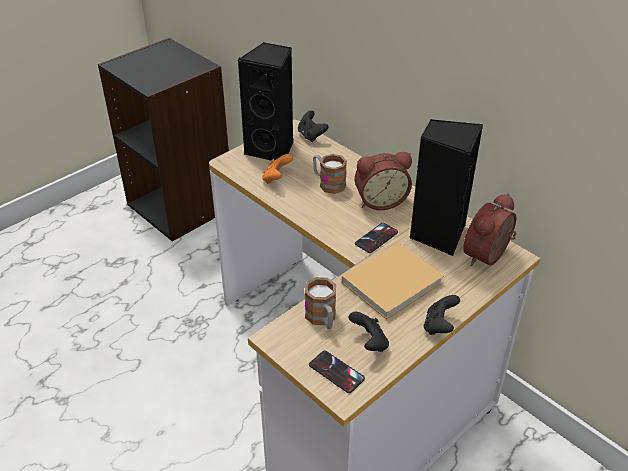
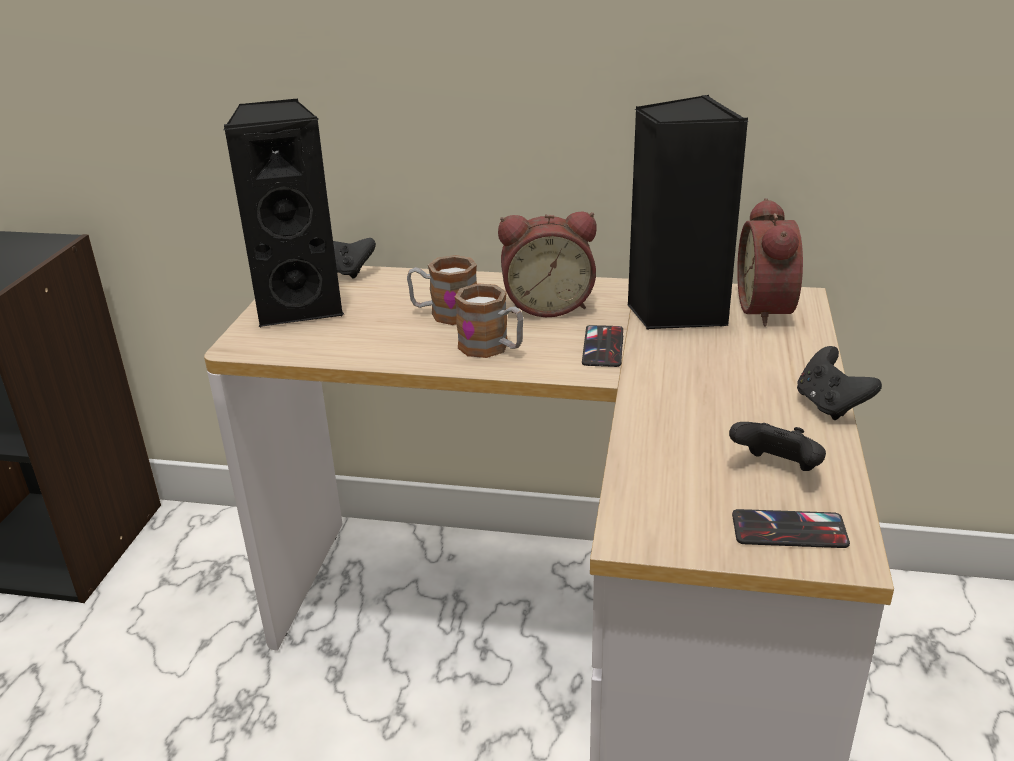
camera: 35 degrees left, 10 degrees down
(276, 178) = (355, 336): orange game controller -> none
(322, 319) = (669, 473): mug -> mug (492, 348)
(380, 200) = (547, 305): alarm clock -> alarm clock turned 45 degrees clockwise
(394, 281) = (699, 383): beige book -> none

